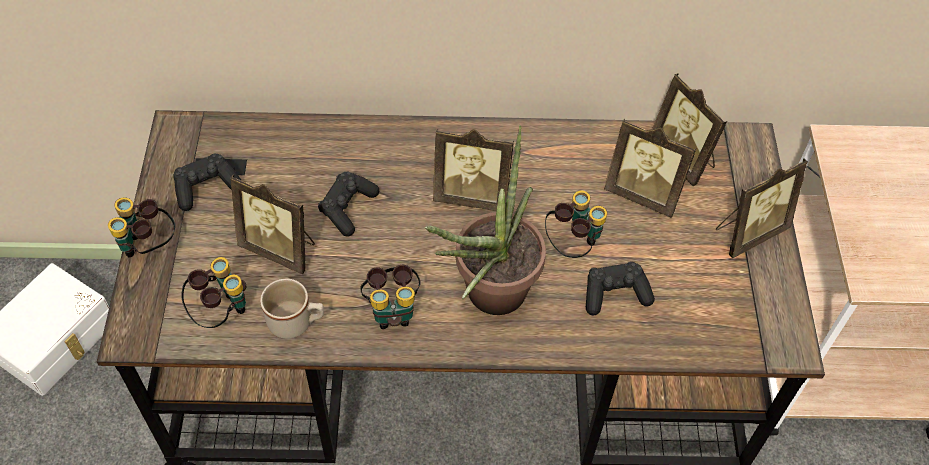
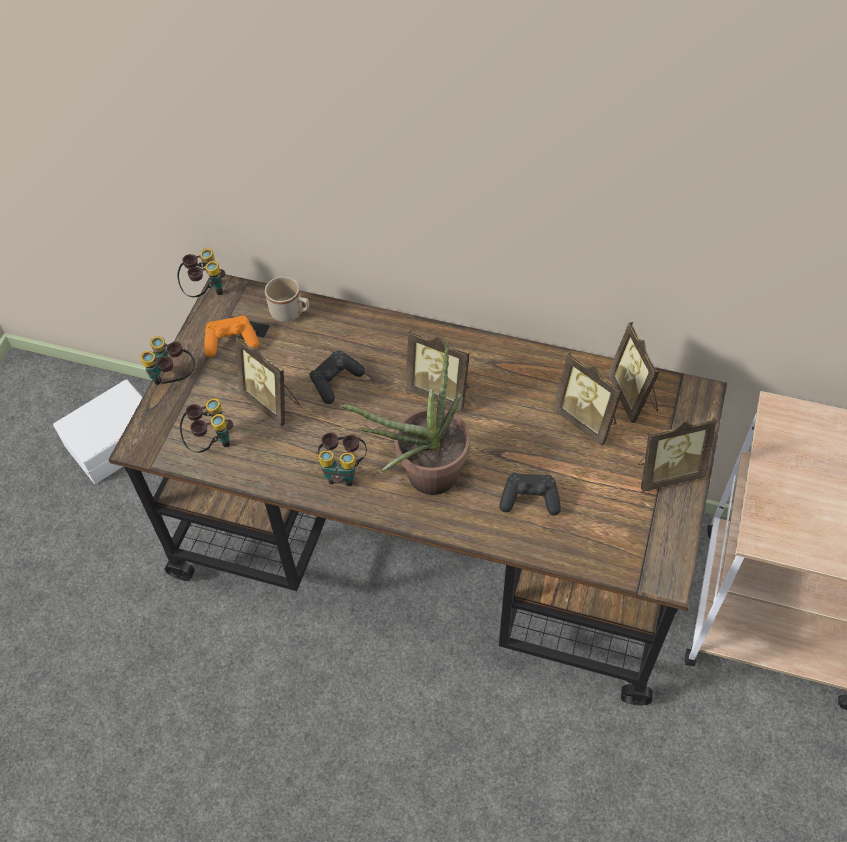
camera: 20 degrees right, 0 degrees up
(206, 188) = (231, 342): black game controller -> orange game controller
(296, 322) = (265, 463): beige mug -> beige mug (291, 313)
(572, 244) = (509, 450): binoculars -> binoculars (205, 291)

